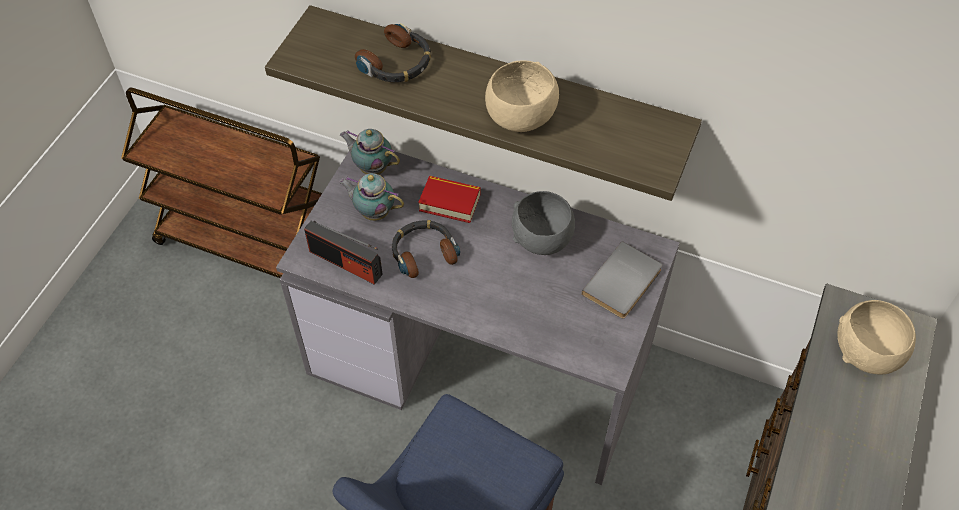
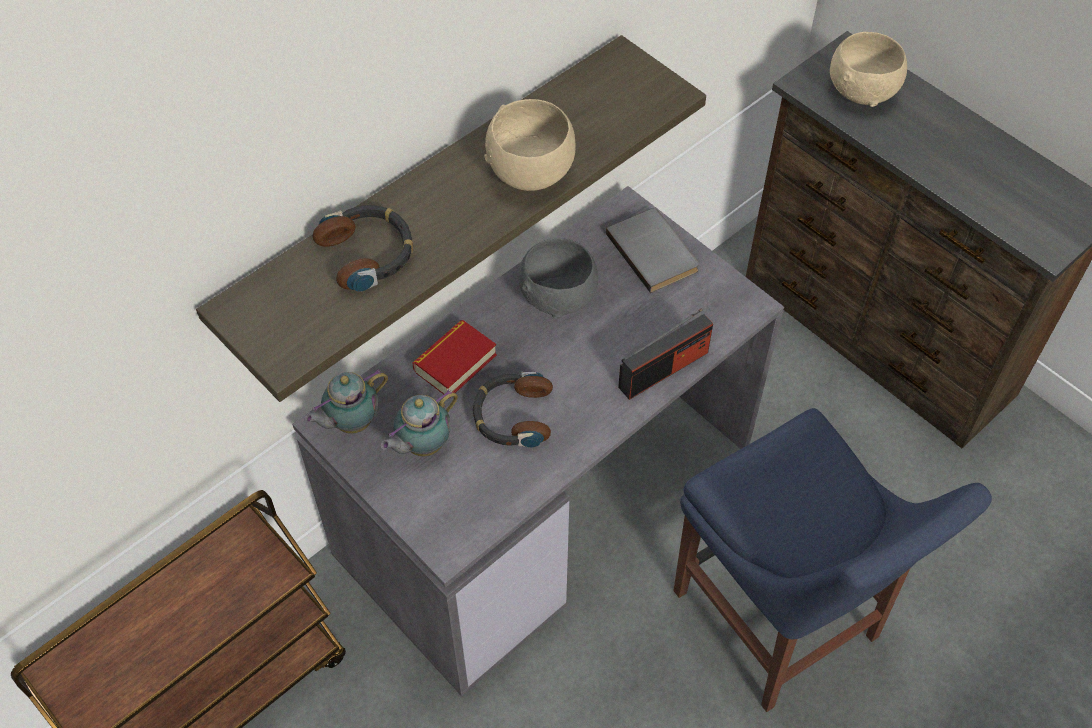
camera: 65 degrees left, 0 degrees up
(346, 263) = (483, 502): radio -> radio (663, 369)

